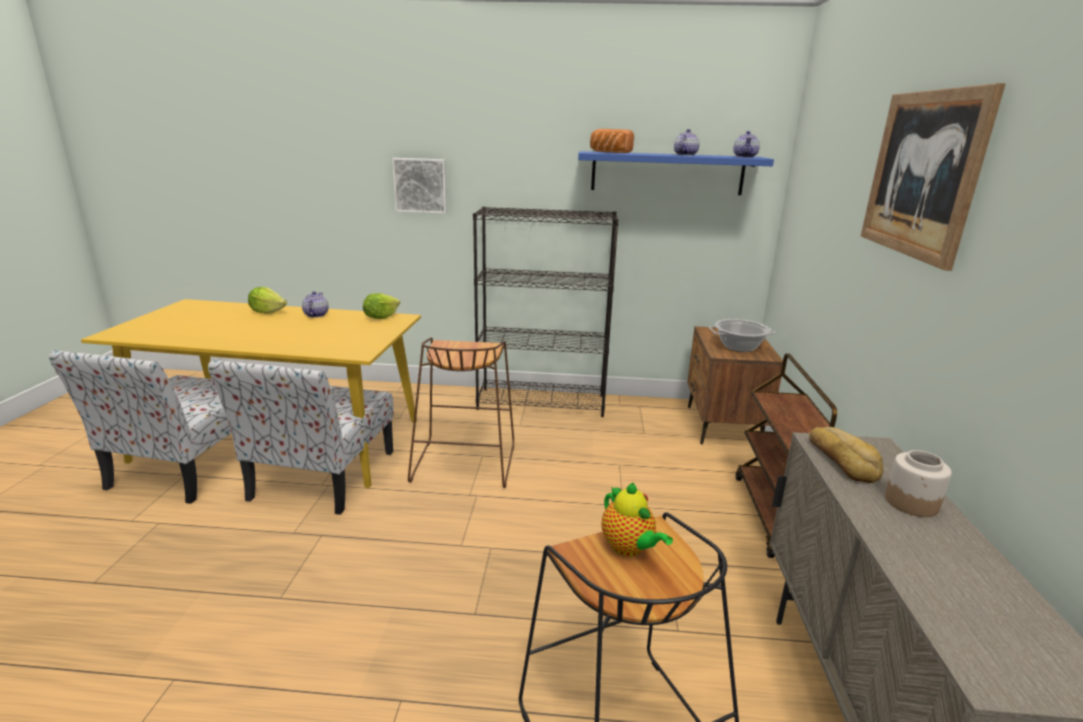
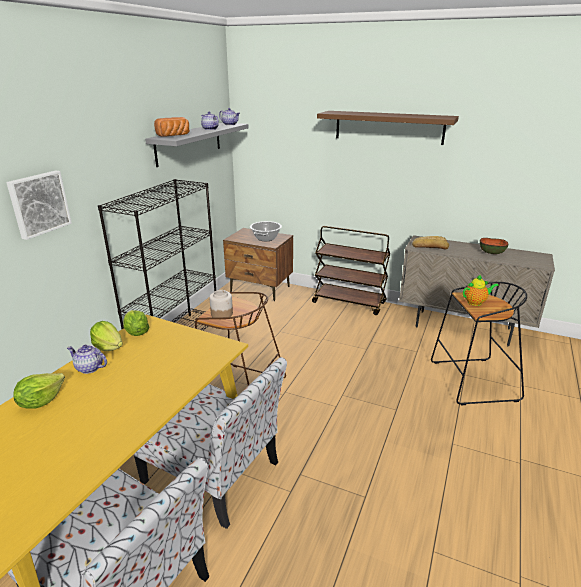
camera: 70 degrees left, 5 degrees up
(352, 314) = (108, 347): none -> lettuce
(667, 173) = (189, 143): blue shelf -> grey shelf
(911, 503) = (460, 246): jar -> jar (222, 314)
(922, 174) = (389, 127): picture -> brown shelf
(945, 558) = (492, 252): none -> bowl

